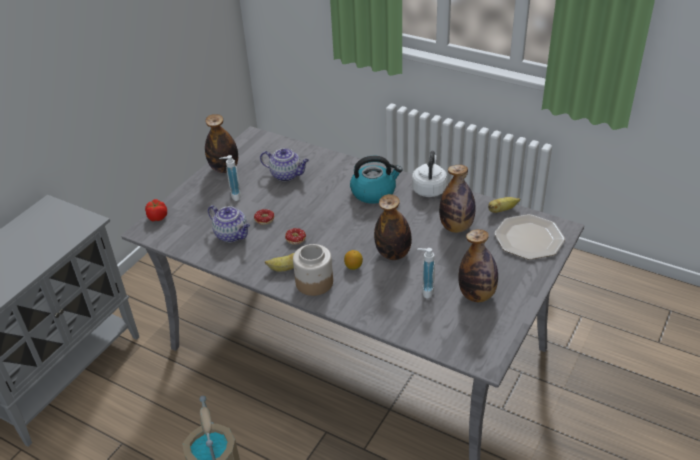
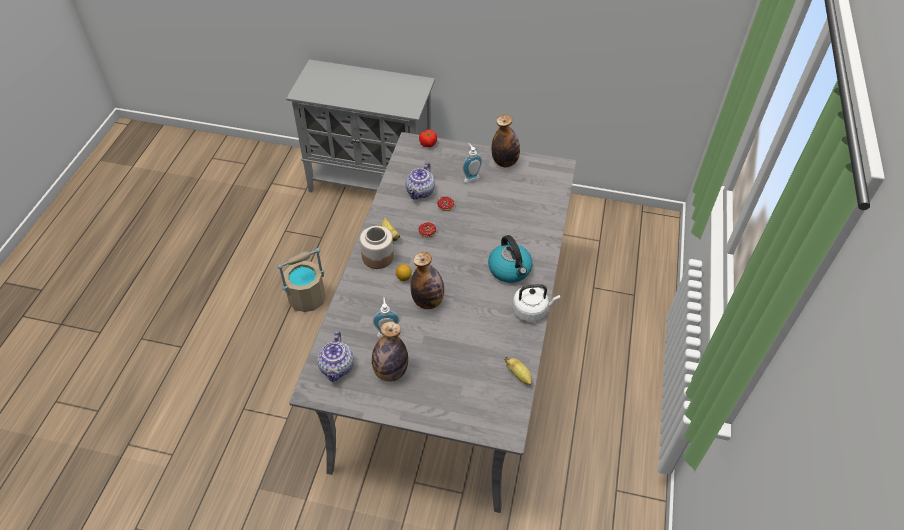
camera: 70 degrees right, 10 degrees up
(287, 175) = (512, 204): teapot -> teapot (337, 368)
(456, 227) = (480, 341): bottle -> none
(529, 238) = (483, 404): plate -> none

